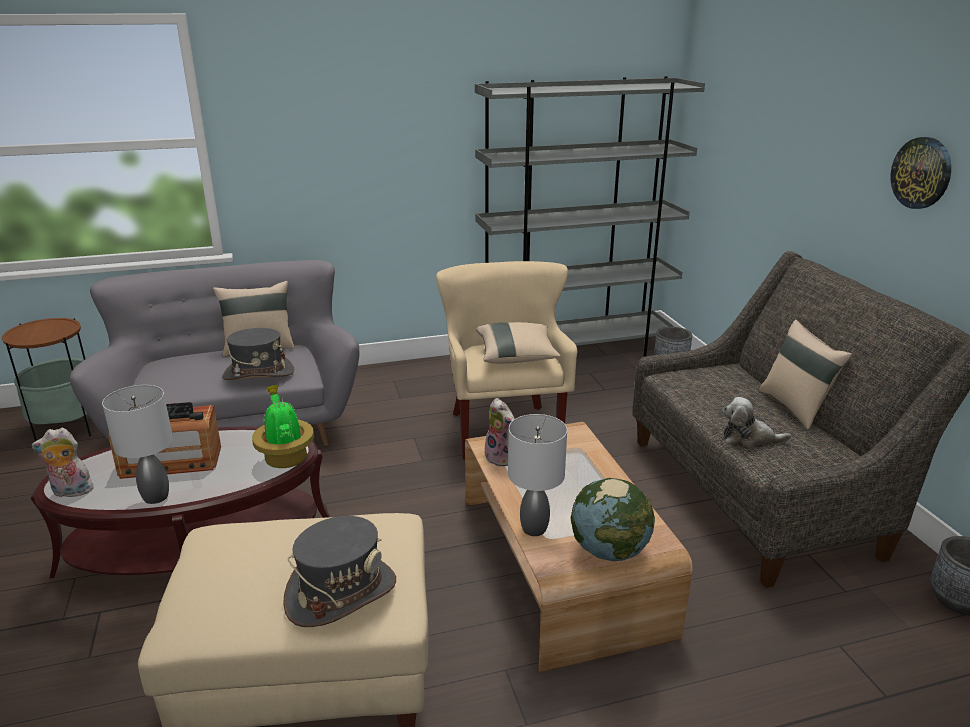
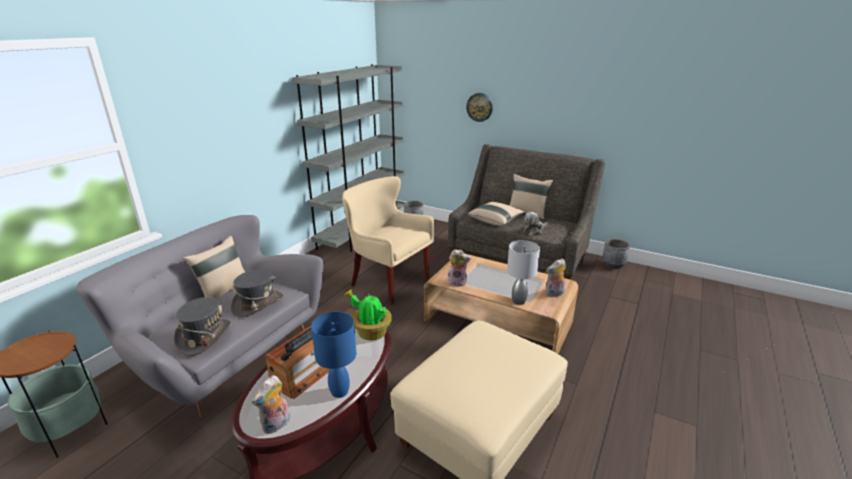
camera: 45 degrees left, 0 degrees up
(155, 497) = (340, 392): grey table lamp -> blue table lamp
(341, 593) = (521, 362): grey hat -> grey hat (204, 337)
(516, 356) = (400, 233): beige pillow -> beige pillow (496, 220)
(610, 551) = (554, 294): globe -> plush toy
(921, 173) = (551, 97): wall clock -> wall clock (479, 107)

